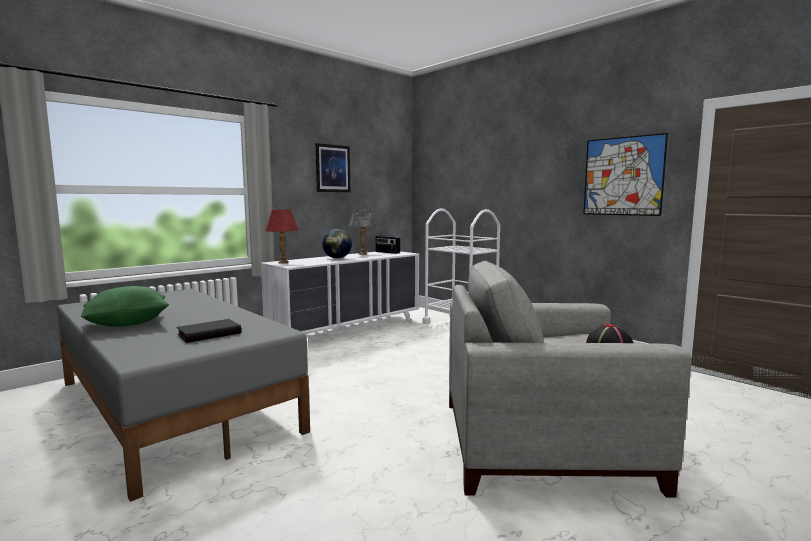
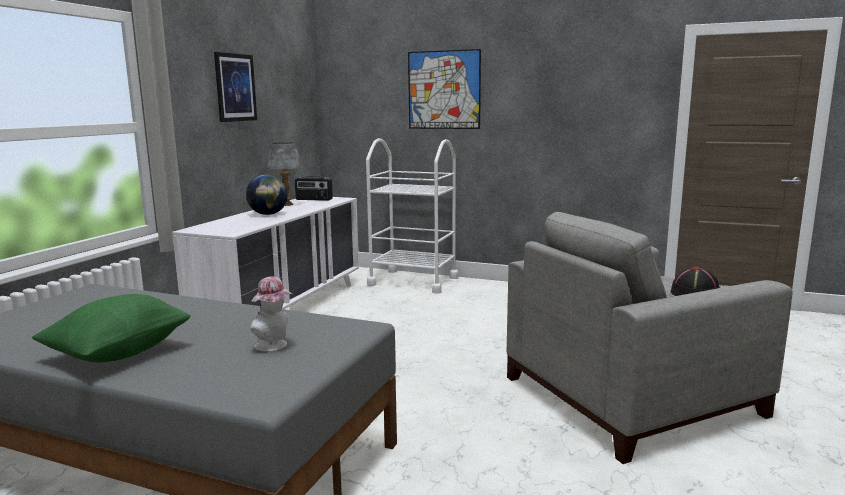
camera: 25 degrees left, 5 degrees up
(209, 333) = (275, 346): black book -> hat
(283, 262) = (208, 228): red table lamp -> none
(622, 176) = (602, 101): picture -> picture (444, 90)

